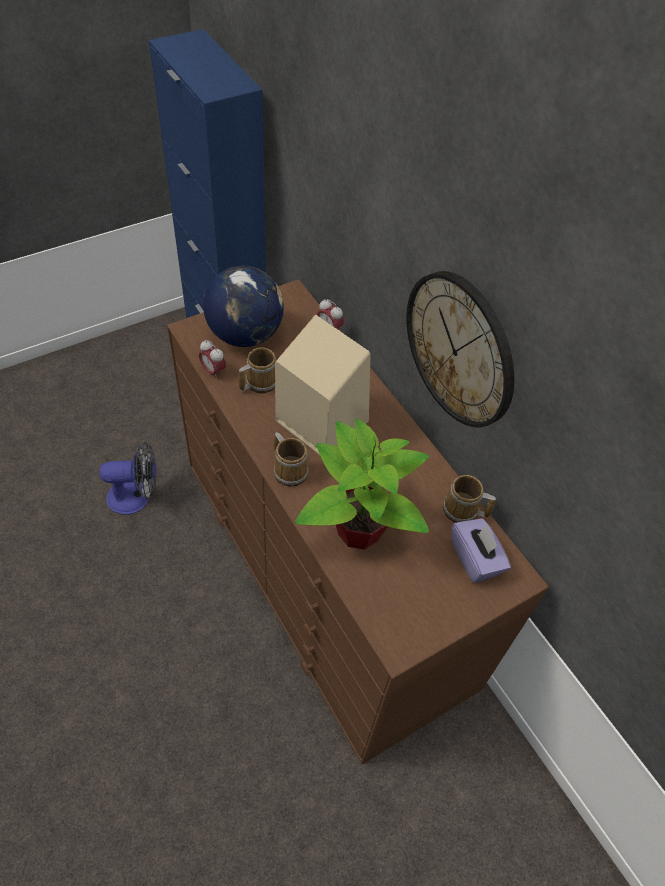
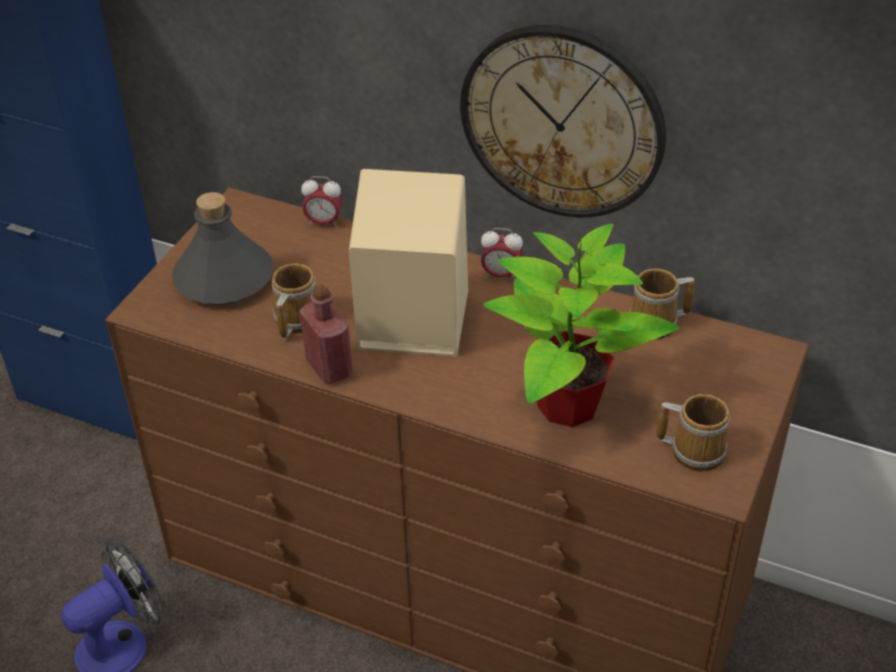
camera: 30 degrees left, 10 degrees down
(213, 371) = (223, 338): alarm clock -> alarm clock (501, 275)
(245, 335) = (223, 279): globe -> grey bottle
(250, 423) = (329, 367): none -> red bottle
(290, 470) = (428, 389): mug -> mug (694, 449)
(475, 559) = (714, 360): purple tissue box -> none

